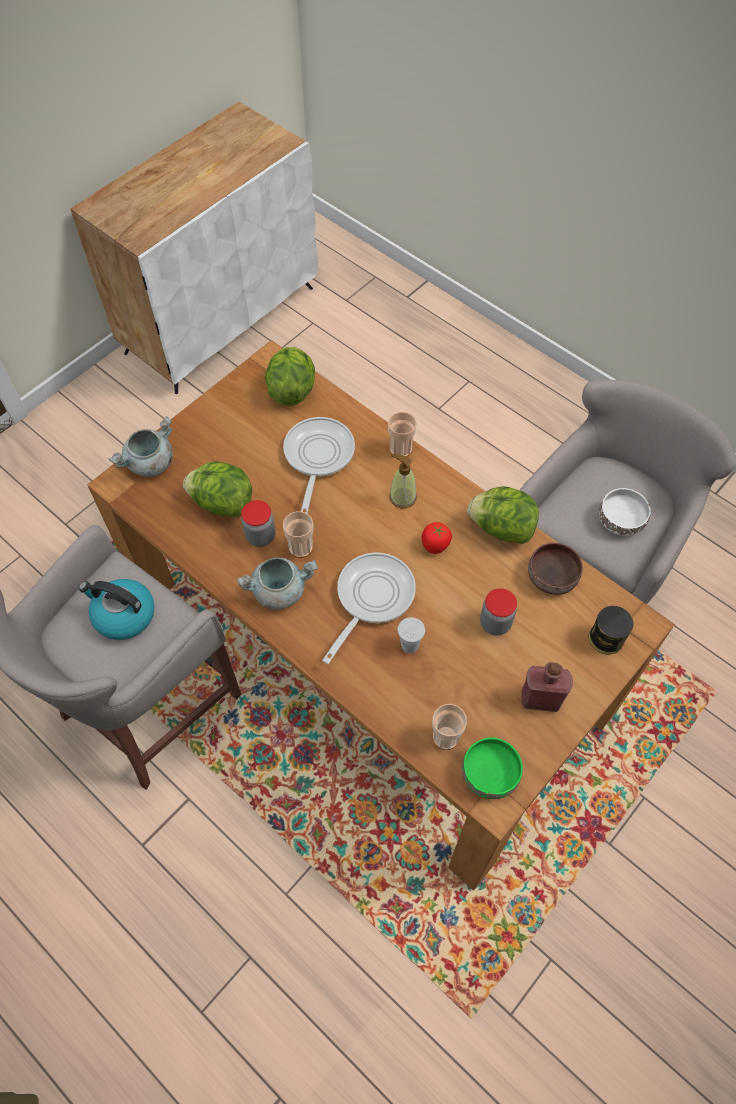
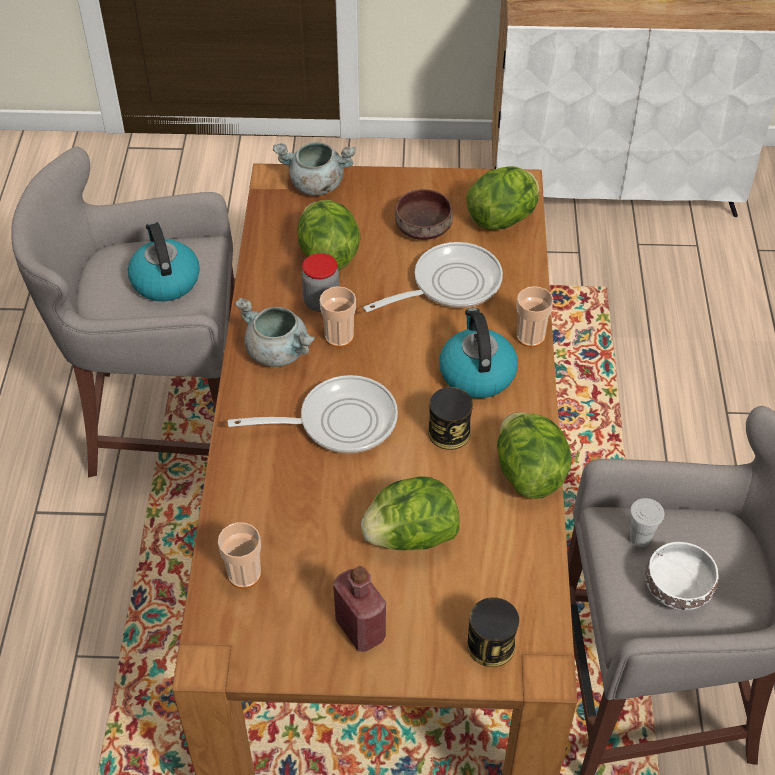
camera: 50 degrees right, 10 degrees down
(402, 497) = (476, 373): soap dispenser -> kettle
(409, 645) = (317, 483): white cup -> white cup (640, 538)
(435, 545) = (449, 432): tomato -> can
(490, 772) = (239, 635): green bowl -> none
(495, 623) = (410, 536): jar -> lettuce
(553, 576) = (518, 552): brown bowl -> brown bowl (424, 228)

